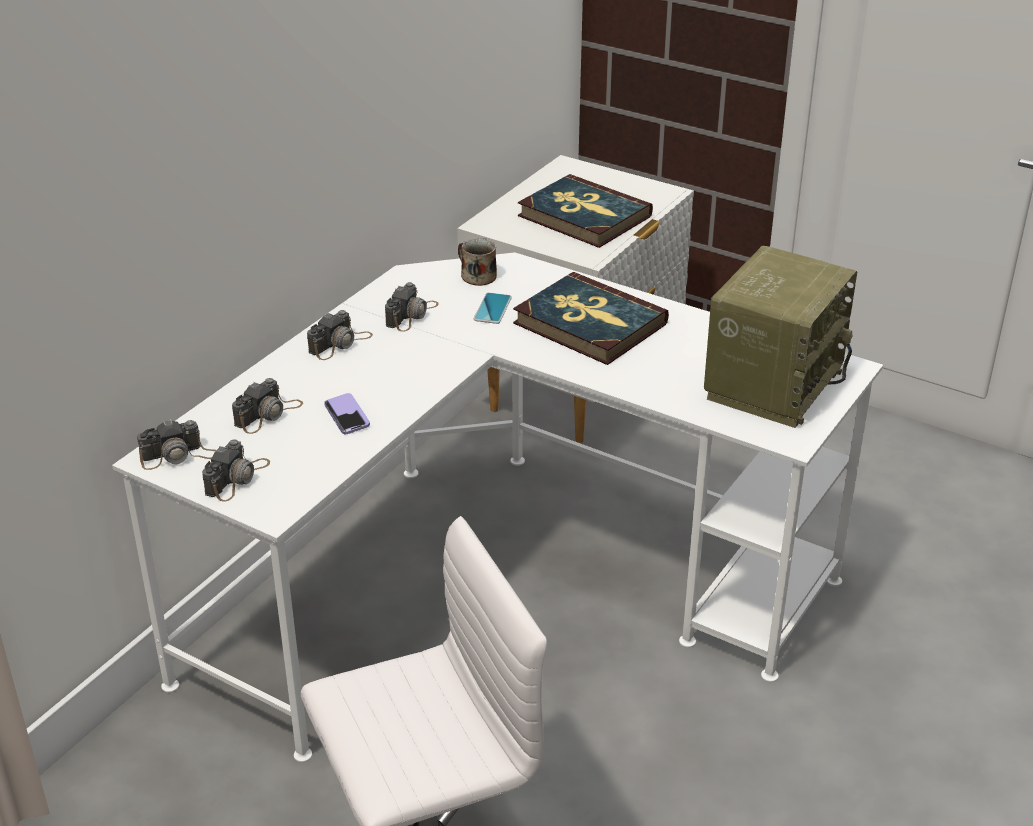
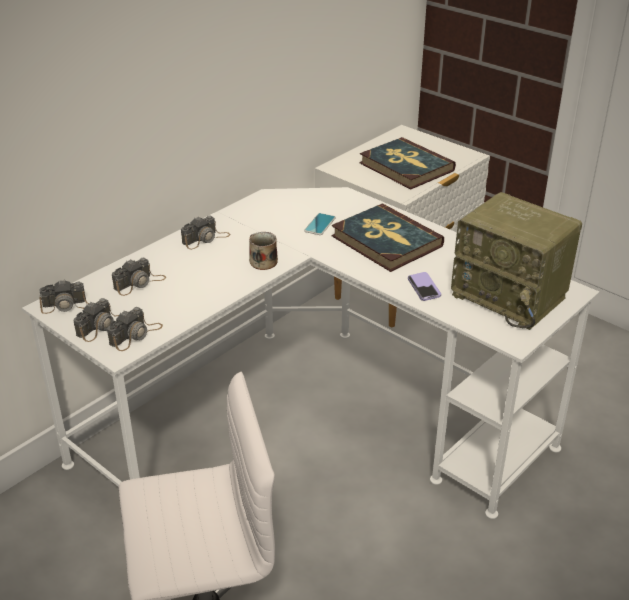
camera: 10 degrees right, 0 degrees up
(347, 415) = (193, 289): phone -> phone (424, 287)
(412, 314) = (262, 223): camera -> camera (136, 335)
(477, 276) = (316, 201): mug -> mug (262, 261)
(773, 382) = (511, 296): radio -> radio turned 90 degrees clockwise

